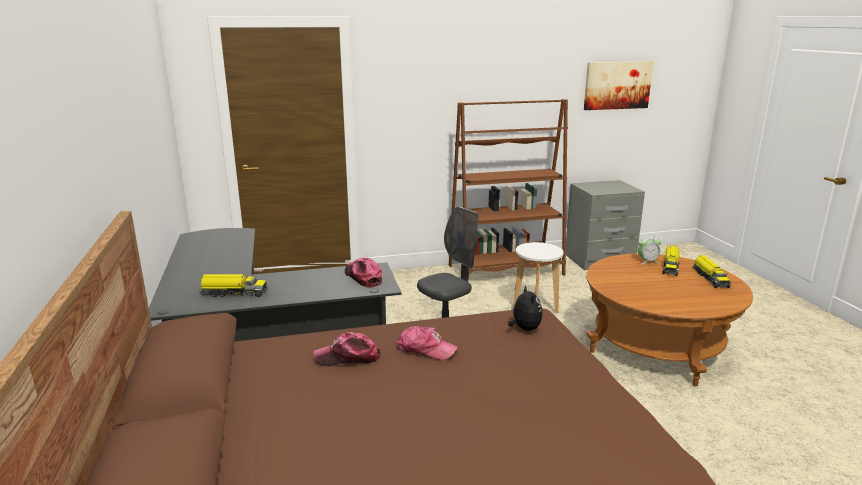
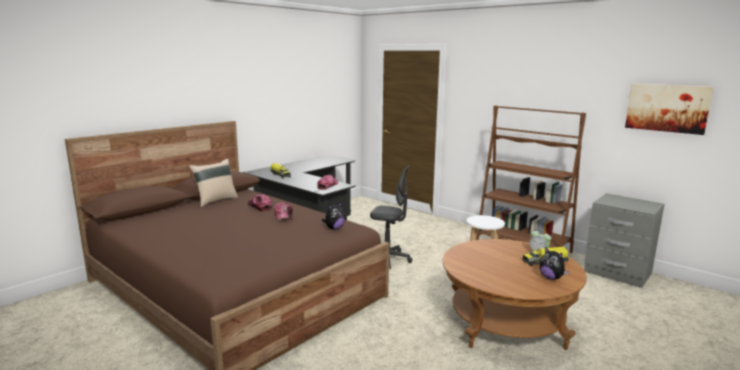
camera: 55 degrees right, 5 degrees down
(240, 392) = (215, 200): none -> beige pillow
(710, 278) = (551, 278): toy truck -> plush toy

